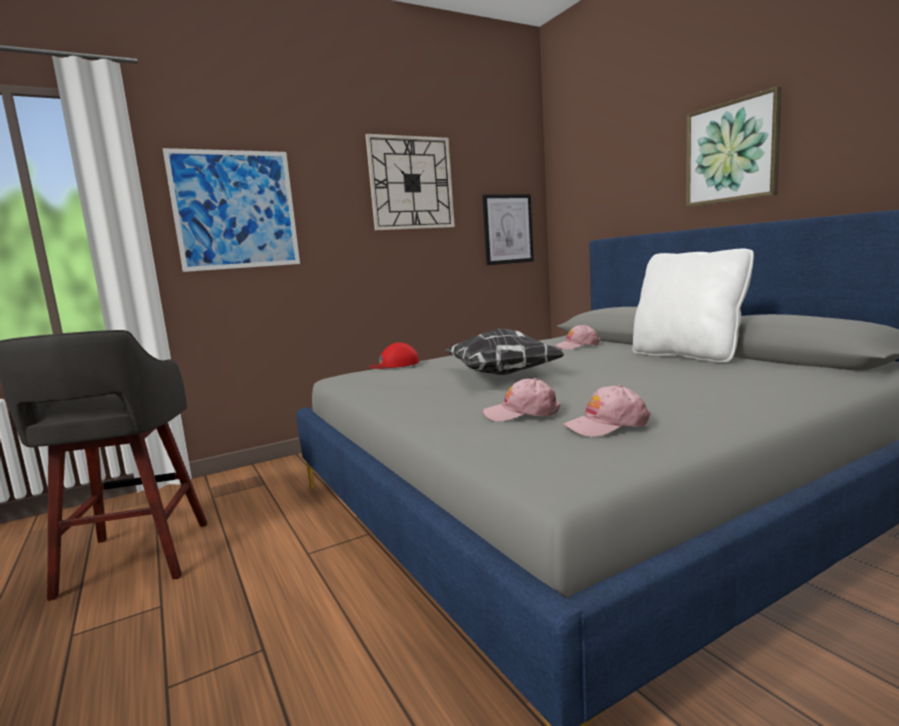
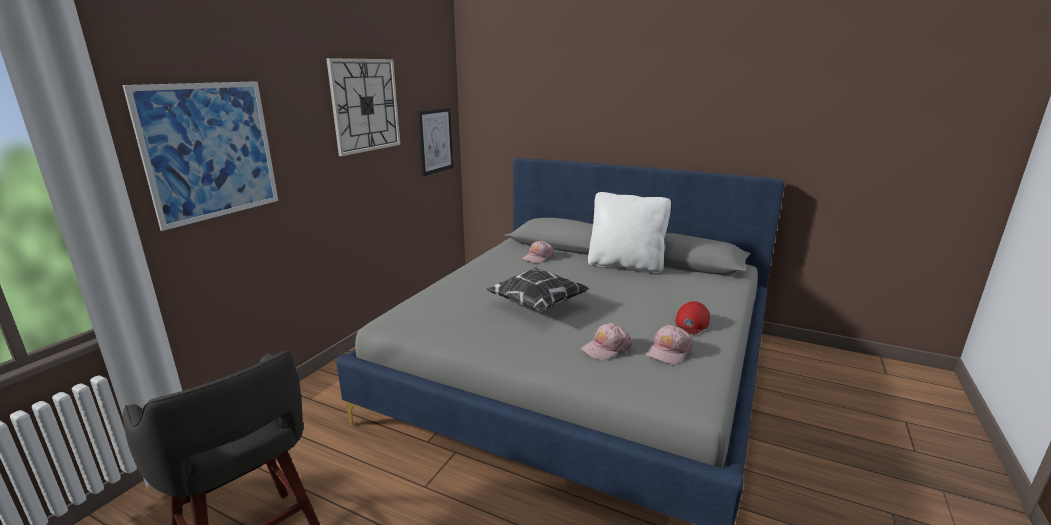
camera: 35 degrees left, 10 degrees up
(395, 364) = (423, 300): red cap -> red cap (691, 323)
(731, 152) = (630, 112): picture -> none

